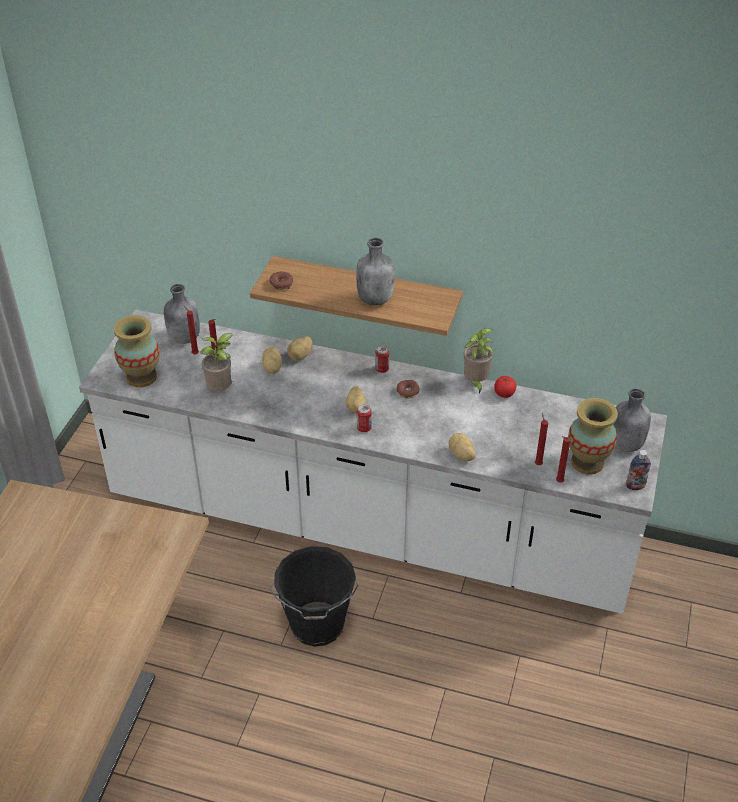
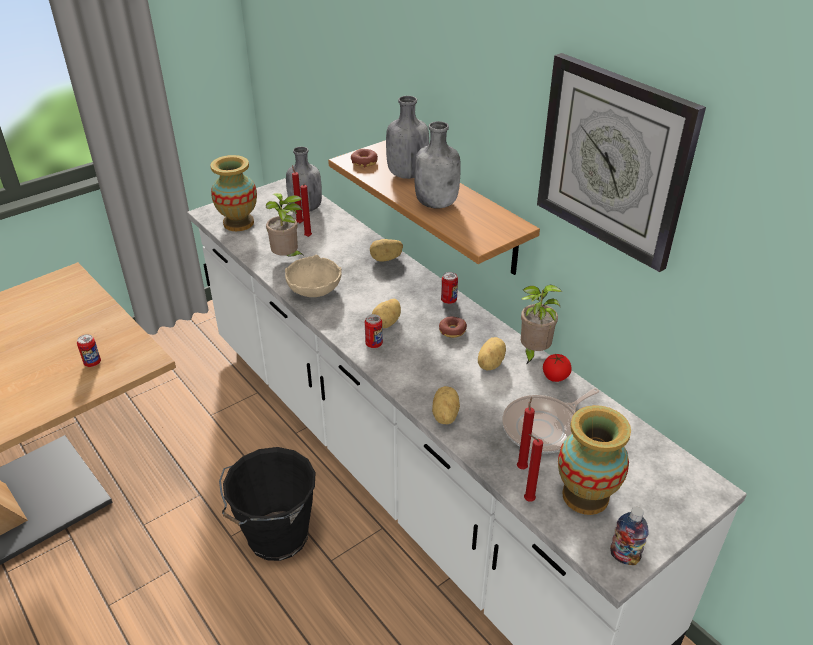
camera: 35 degrees right, 5 degrees down
(142, 552) = (92, 363): none -> can
(271, 368) = (349, 258): potato -> potato (489, 363)
(273, 406) = (315, 289): none -> beige bowl
(527, 232) = (613, 160): none -> wall clock
(528, 432) = (544, 427): none -> frying pan
(624, 444) = (654, 499): grey bottle -> grey bottle (406, 174)

